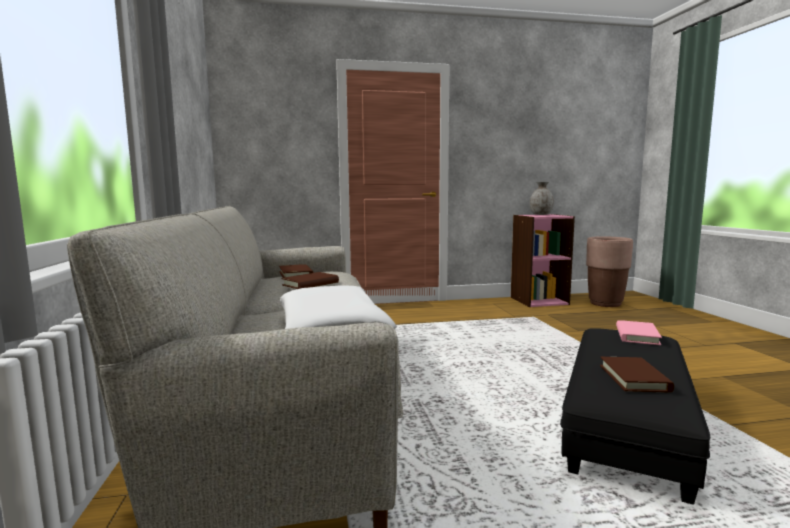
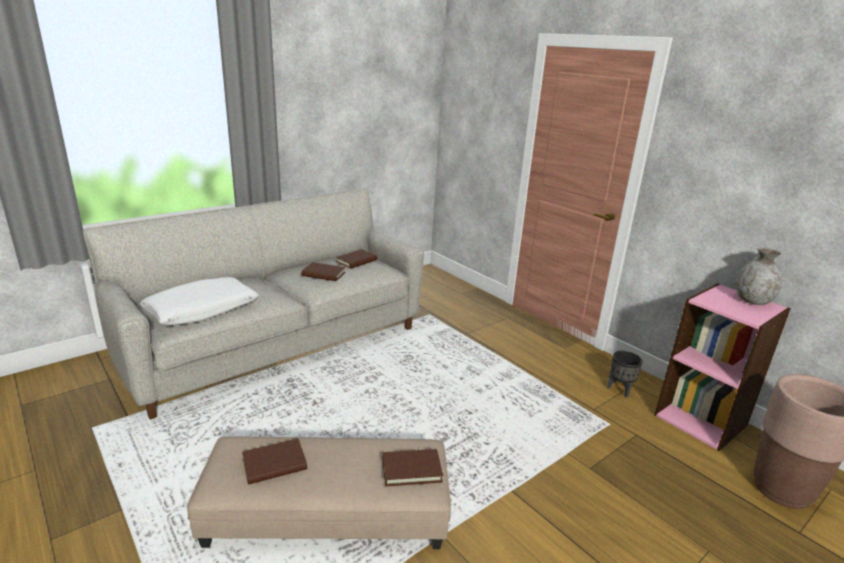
camera: 60 degrees right, 15 degrees up
(497, 307) = (620, 390): none -> black planter
(626, 422) = (327, 512): black ottoman -> beige ottoman
(637, 335) = (411, 470): pink book -> brown book

